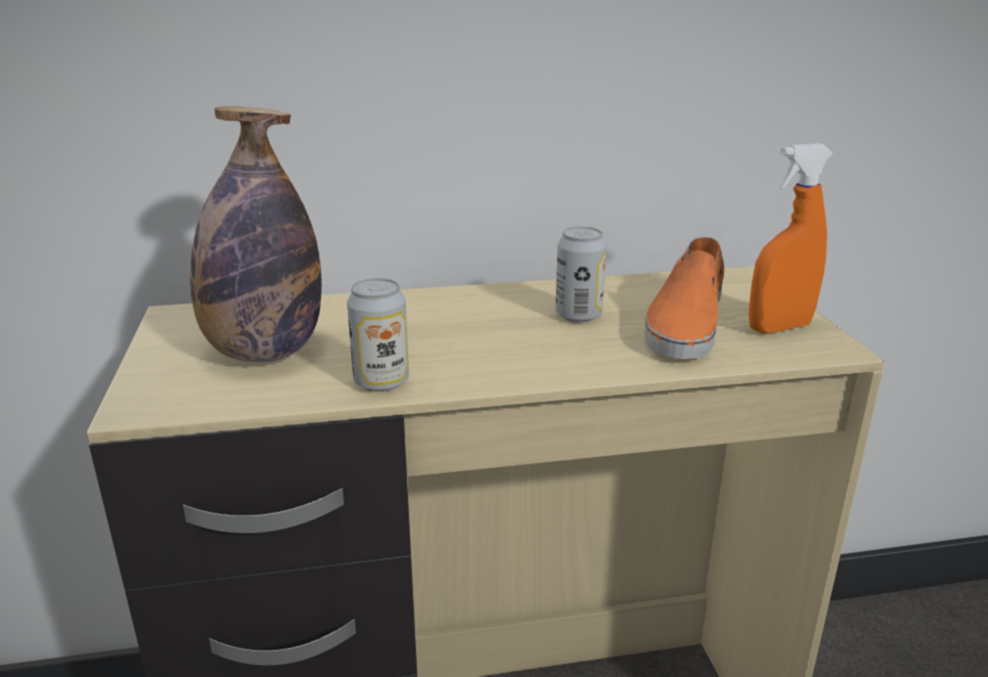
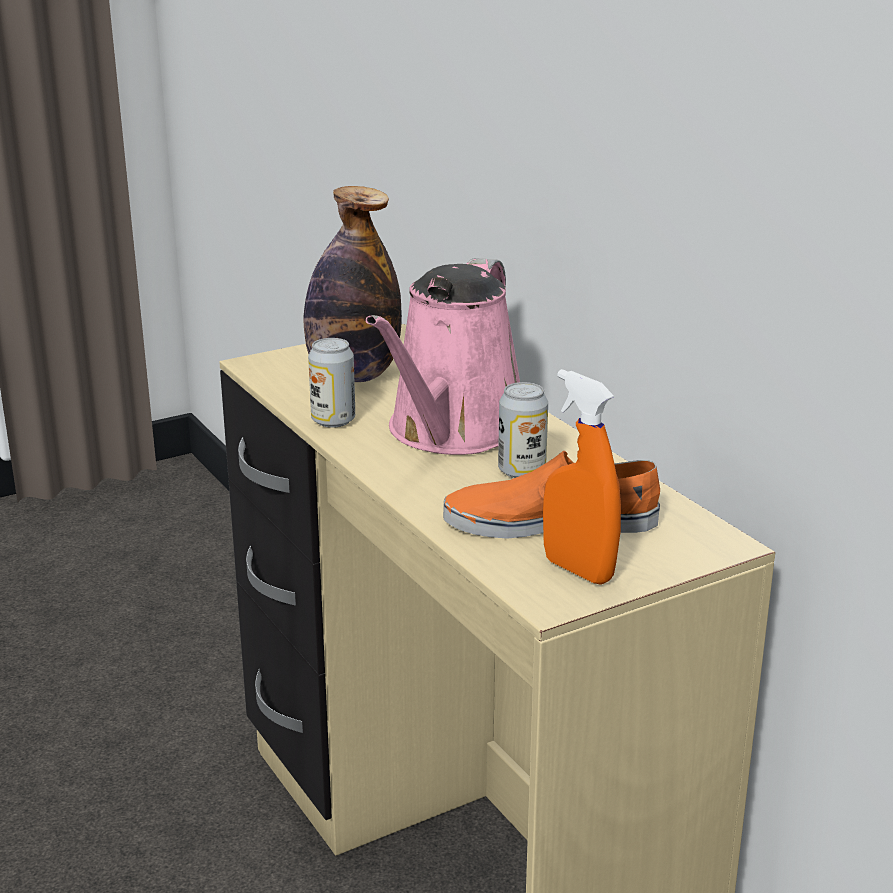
camera: 70 degrees right, 0 degrees up
(468, 328) = (453, 431): none -> pink watering can

